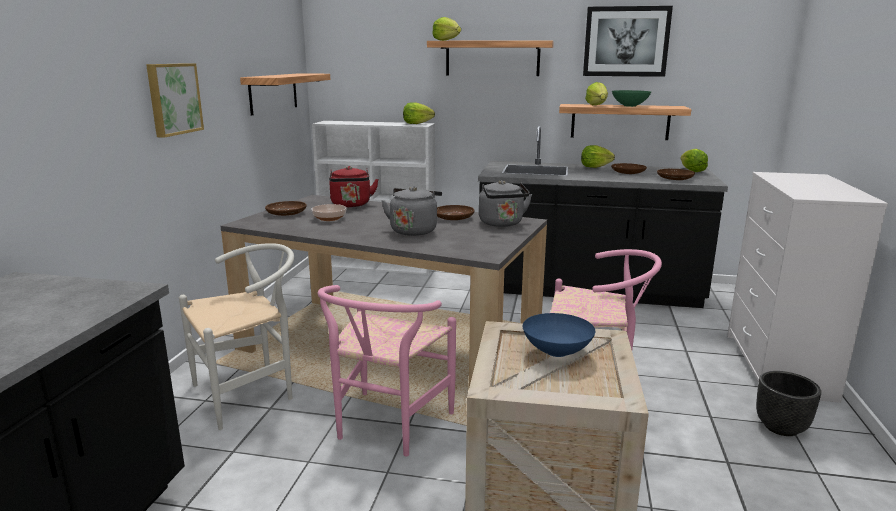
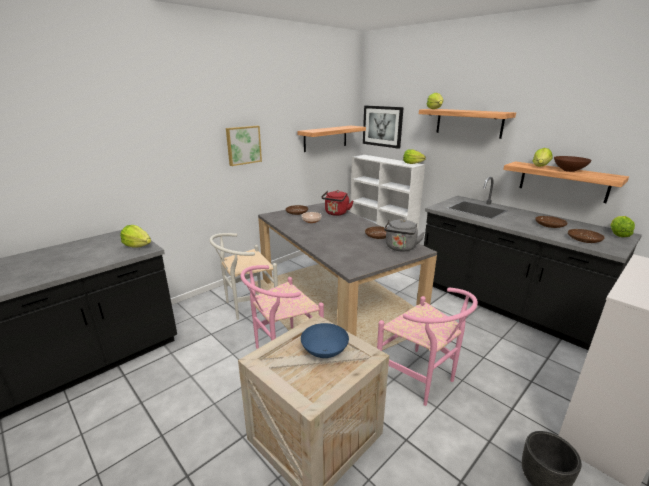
camera: 35 degrees right, 5 degrees up
(251, 392) = (247, 306): white chair -> white chair turned 150 degrees clockwise
(414, 230) = (341, 240): grey kettle -> none
(595, 167) = (530, 214): lettuce -> lettuce (138, 246)
(626, 41) = (579, 115): picture -> picture (382, 126)
(630, 106) = (569, 170): green bowl -> brown bowl

